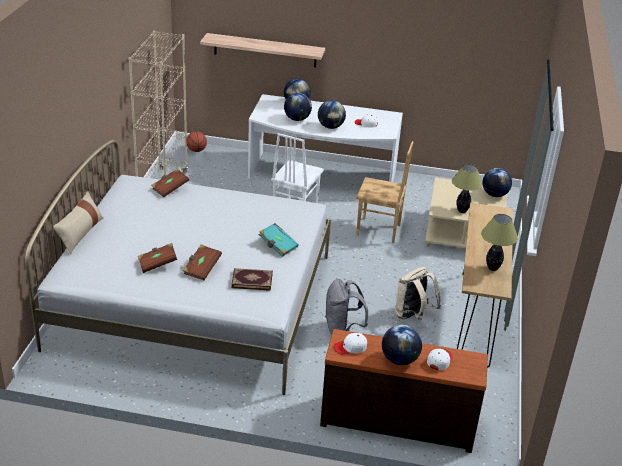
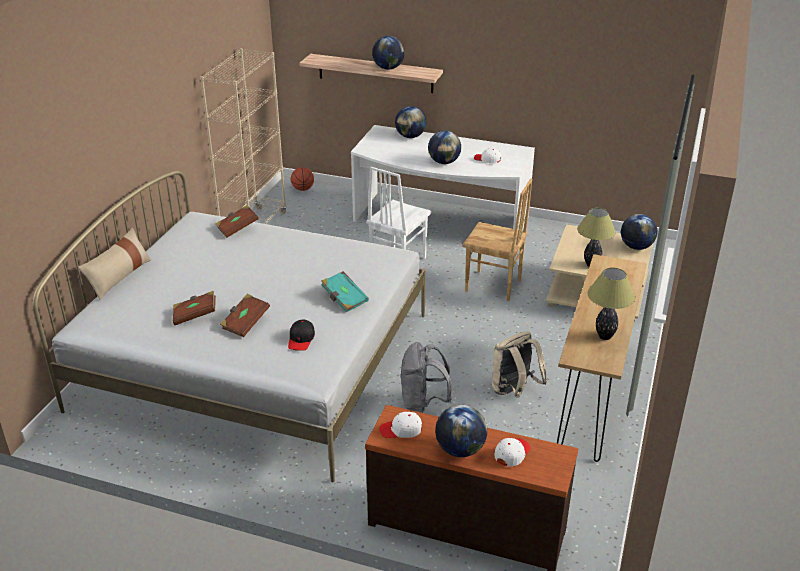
camera: 10 degrees right, 0 degrees up
(252, 280) = (301, 339): book -> black cap
(297, 119) = (406, 153): globe -> globe (388, 68)

